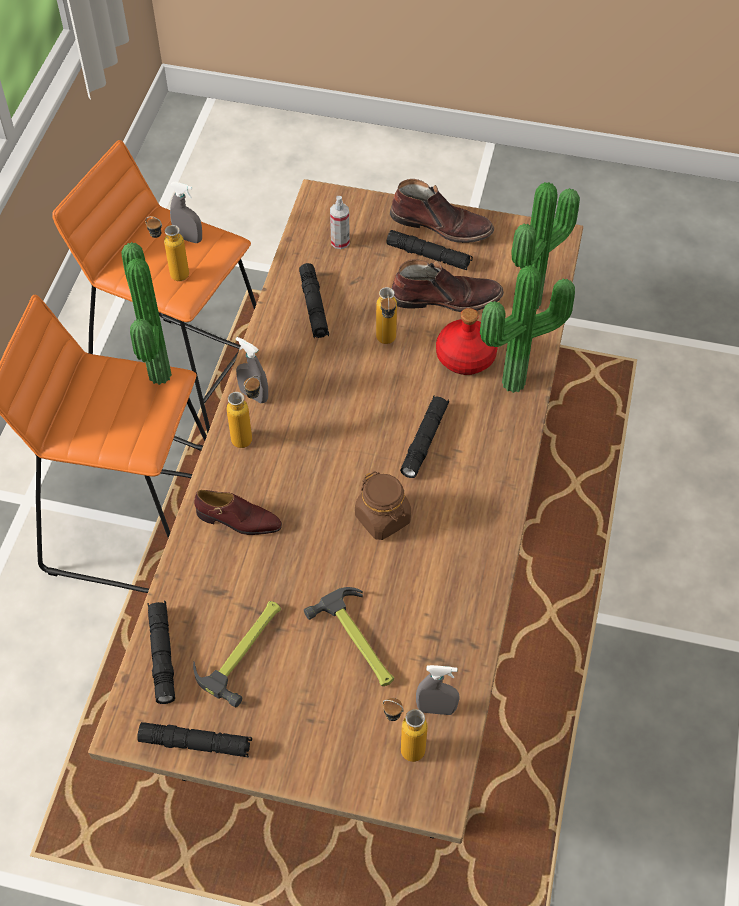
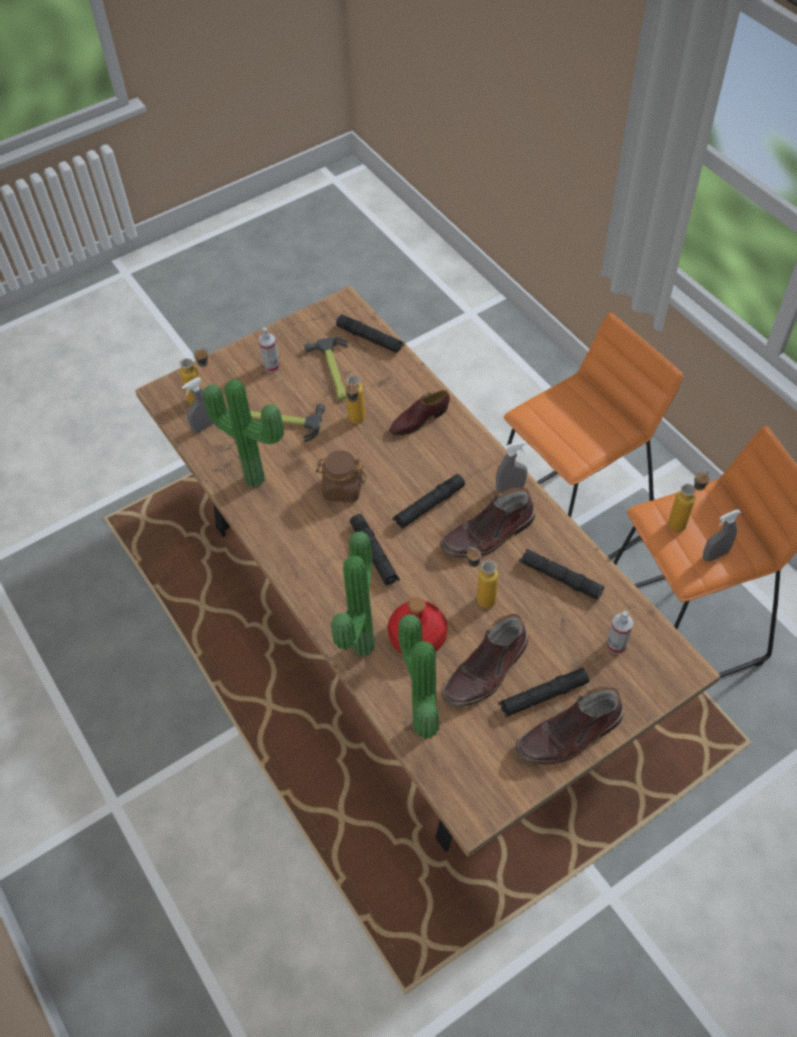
camera: 135 degrees right, 0 degrees up
(155, 376) = (584, 454): potted plant -> potted plant (257, 476)
(196, 743) = (305, 323): black flashlight -> black flashlight (429, 505)
(249, 435) = (478, 465): bottle -> bottle (356, 423)
(293, 719) = (271, 366): none -> spray bottle
(320, 377) = (488, 534): none -> brown boot

